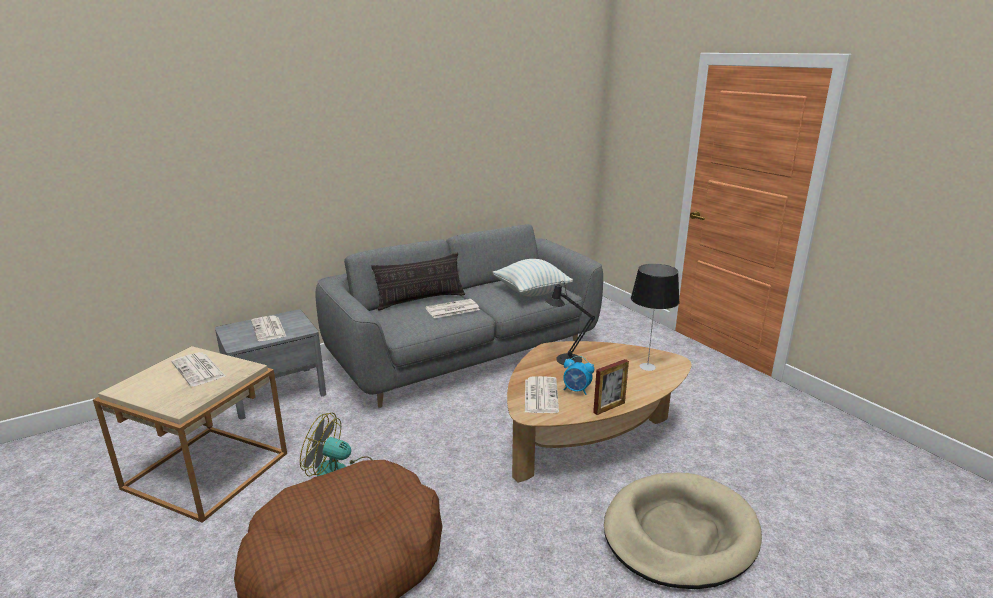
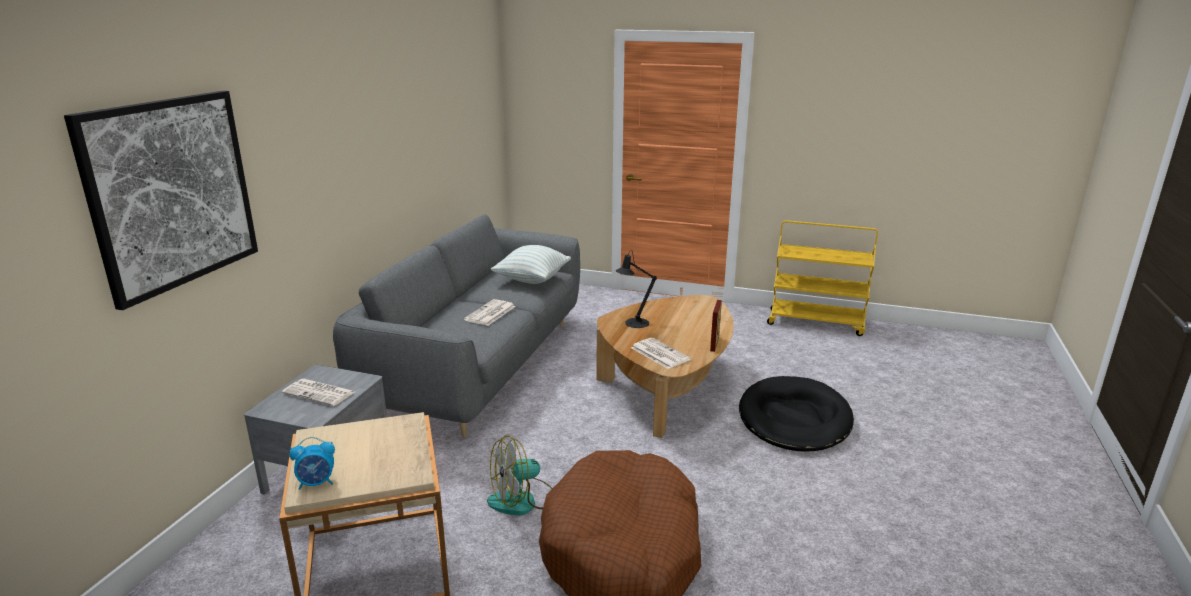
camera: 40 degrees left, 0 degrees up
(164, 152) = (172, 193): none -> picture
(199, 370) = (359, 443): newspaper -> none
(420, 300) = (441, 315): pillow -> none
(576, 390) = (677, 341): alarm clock -> alarm clock (317, 483)
(646, 367) = (695, 309): table lamp -> none
(679, 533) = (794, 419): beige dog bed -> black dog bed
(864, 440) = (816, 322): none -> yellow cart

